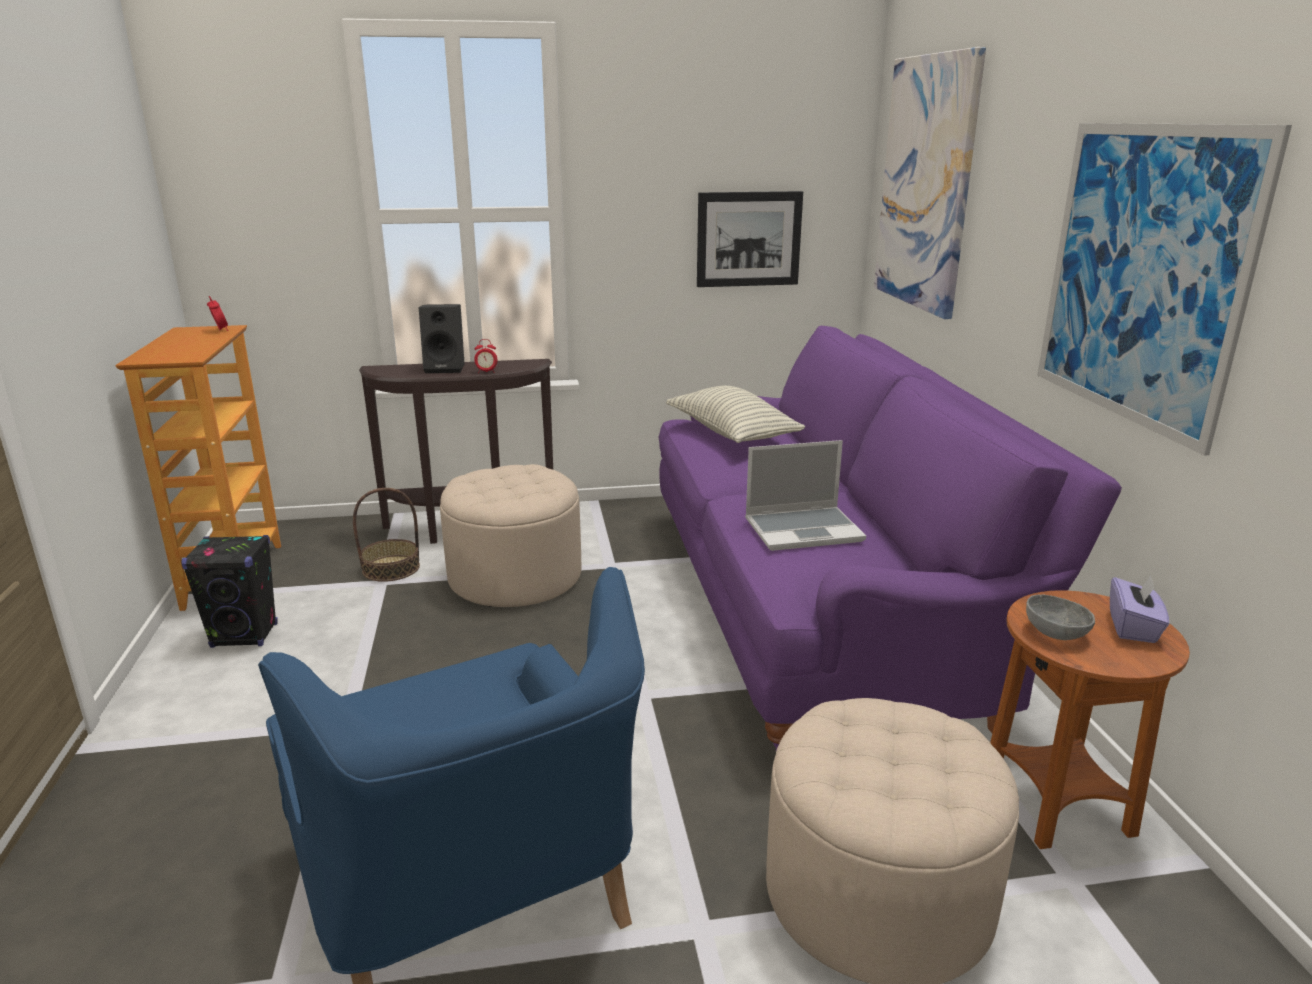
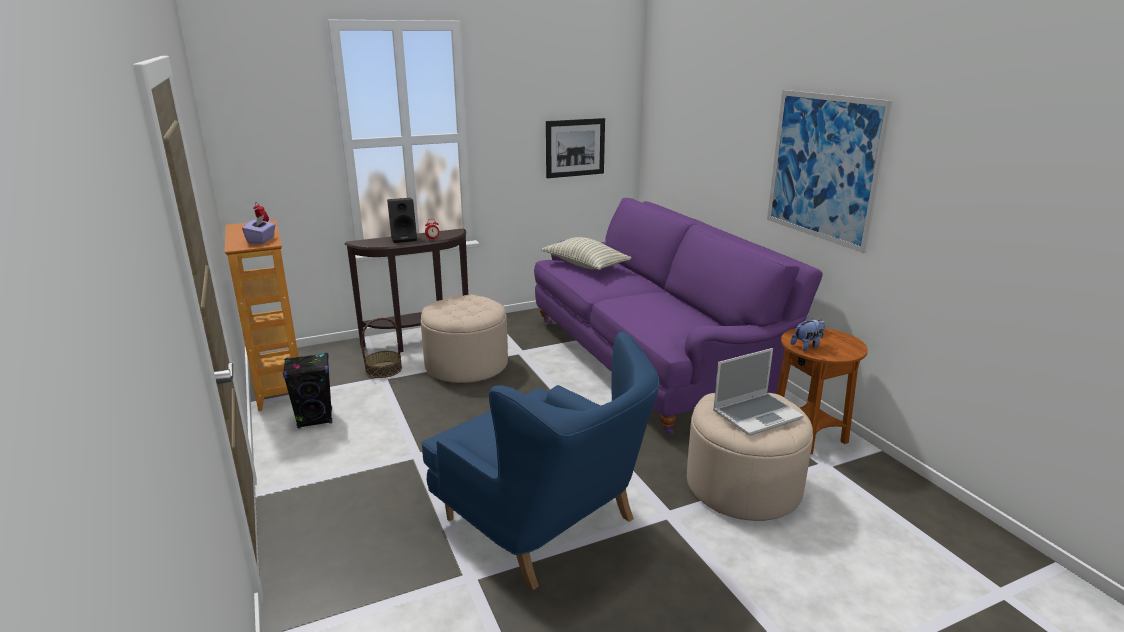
camera: 15 degrees left, 0 degrees up
(804, 530) = (658, 313): laptop -> laptop (757, 414)
(926, 183) = (683, 114): picture -> none
(1056, 632) = (807, 346): grey bowl -> plush toy
(1133, 627) = (839, 340): purple tissue box -> purple tissue box (261, 240)

